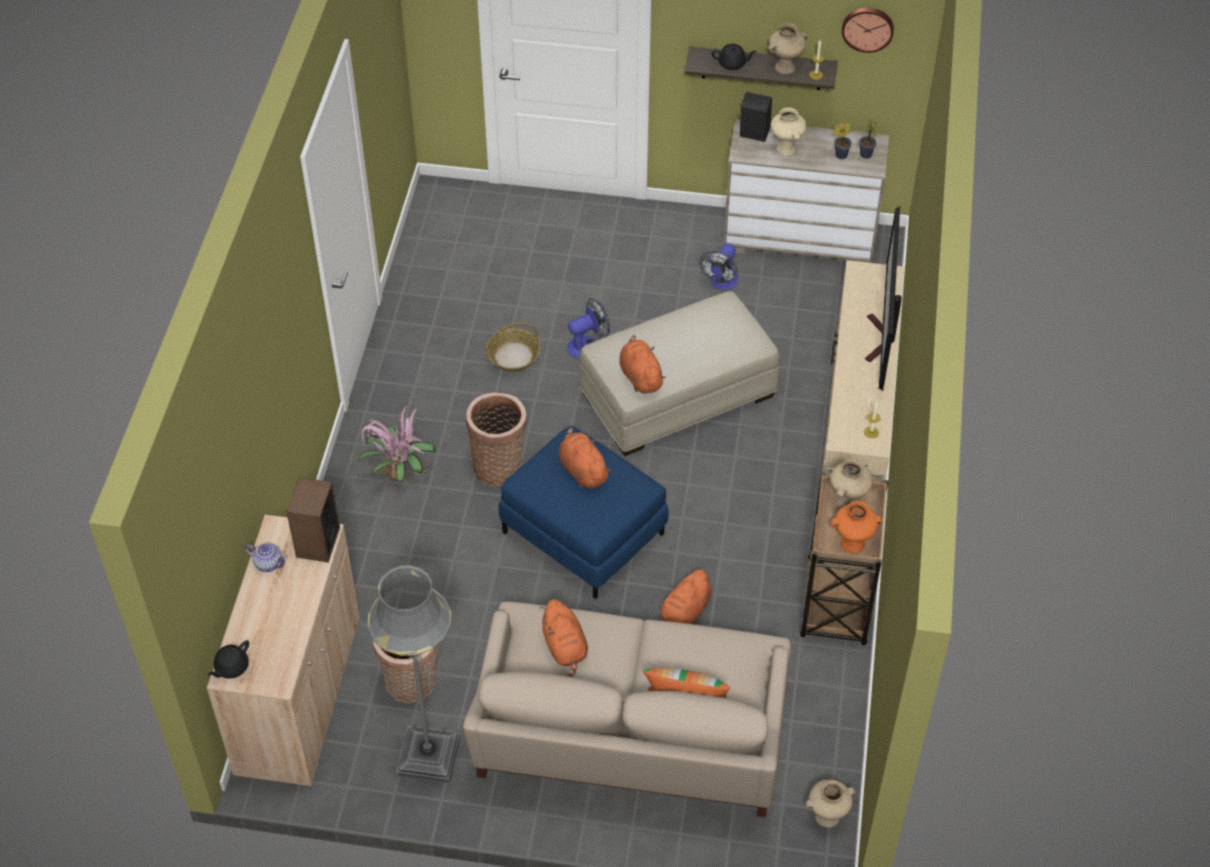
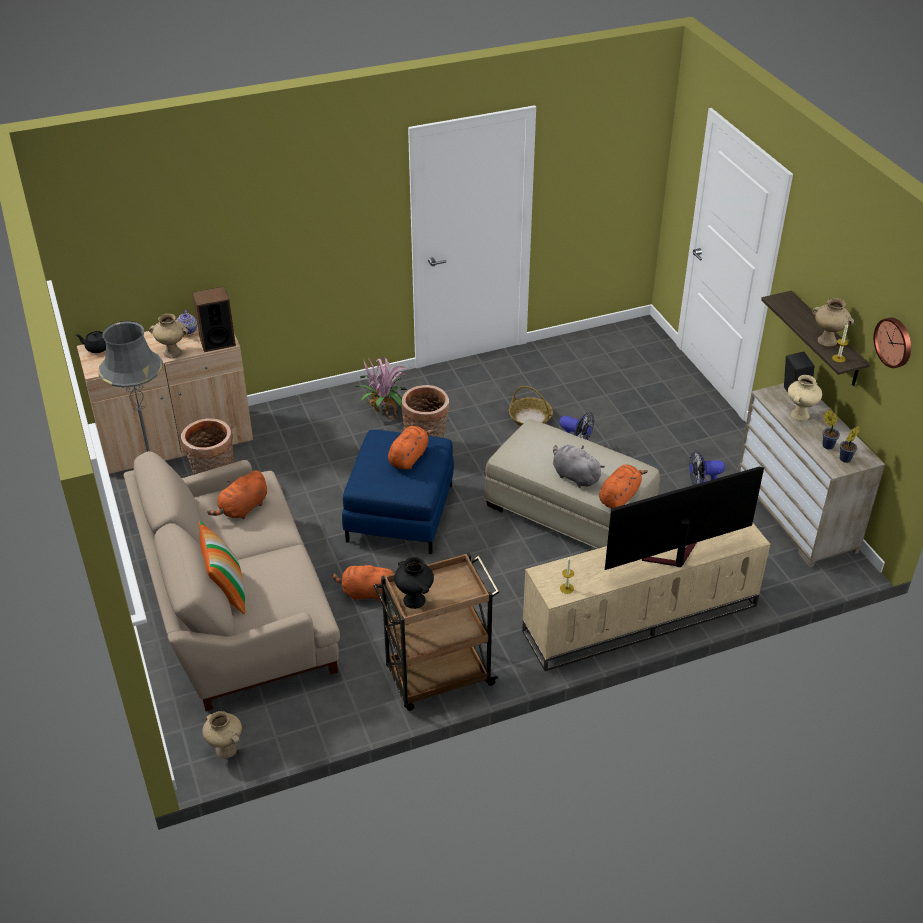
camera: 60 degrees right, 10 degrees down
(640, 376) = (524, 454): orange plush toy -> orange plush toy (620, 496)
(702, 355) = (574, 476): none -> grey plush toy
(732, 64) = (797, 315): black teapot -> none
(848, 500) = (457, 582): beige vase -> beige vase (173, 352)
(853, 543) = (415, 600): orange vase -> black vase

